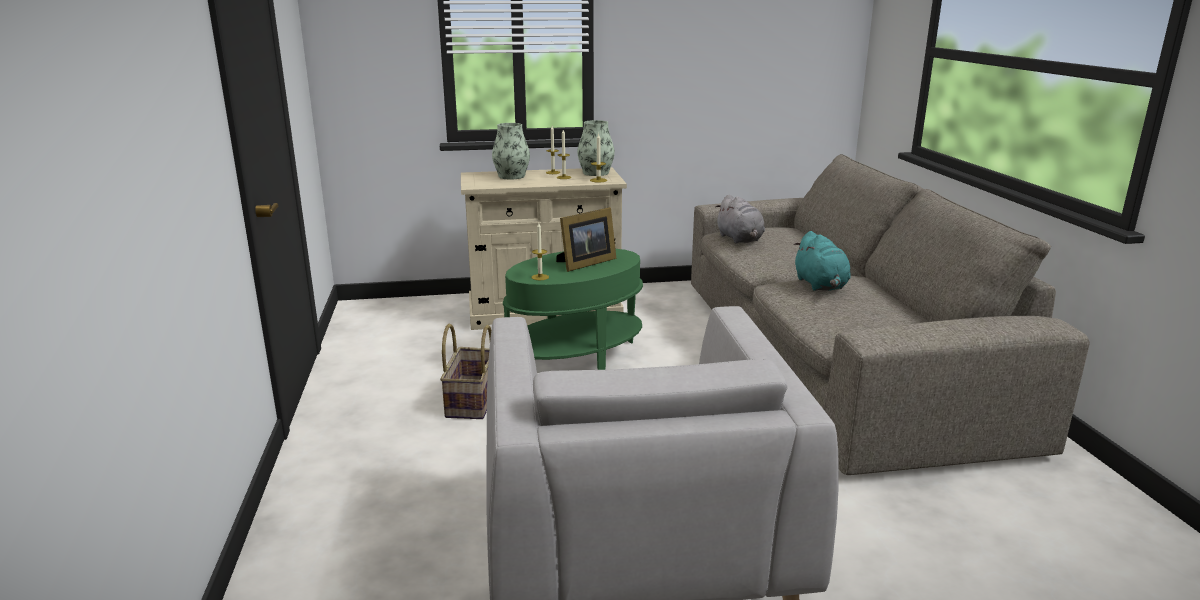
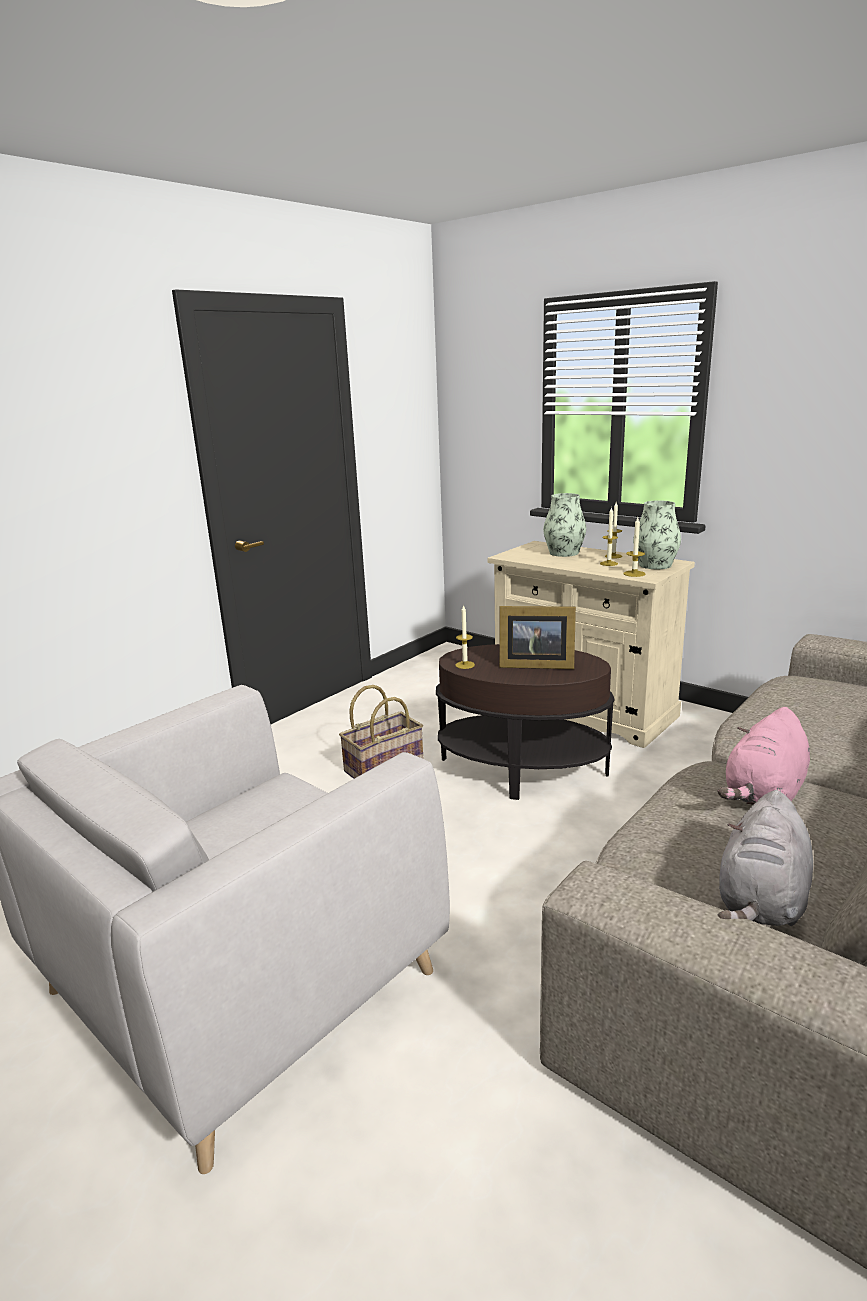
camera: 50 degrees right, 0 degrees up
(575, 361) = (522, 771): green side table -> brown side table
(740, 239) = (798, 694): grey plush toy -> grey plush toy (761, 900)
(821, 285) = (764, 793): turquoise plush toy -> pink plush toy

